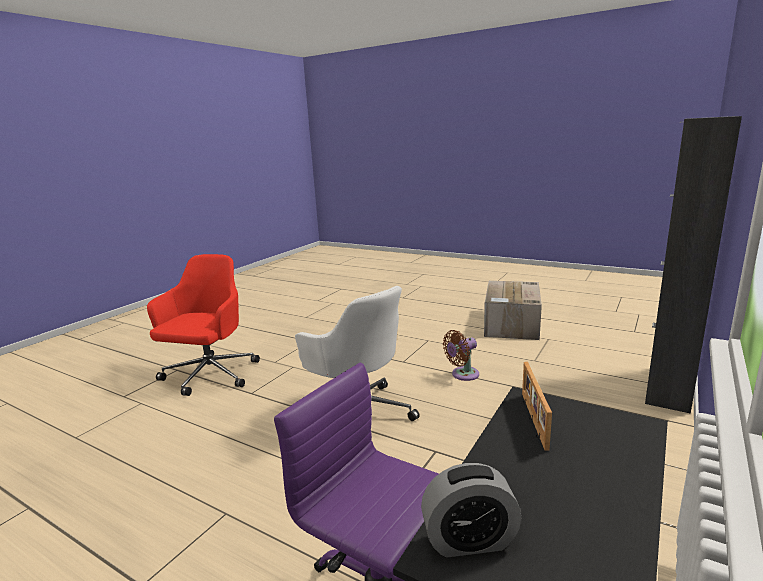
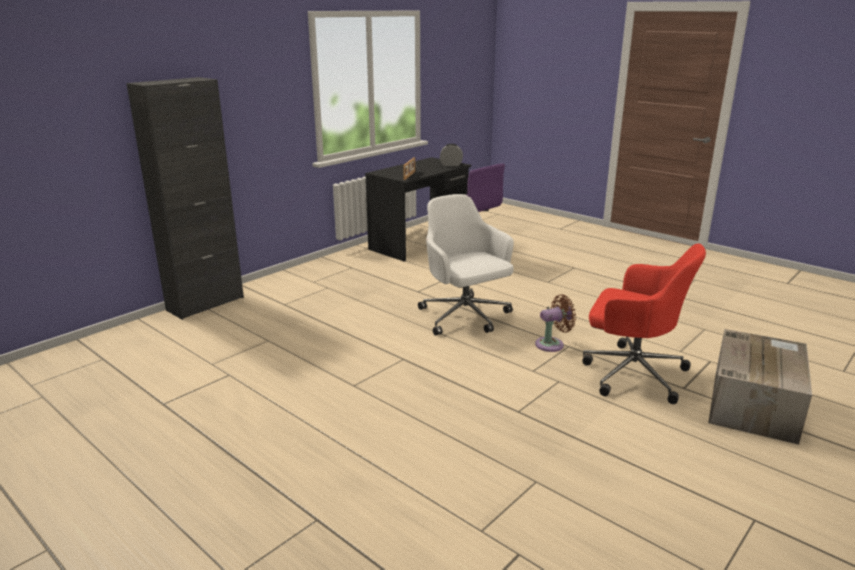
camera: 170 degrees left, 5 degrees up
(209, 376) = (631, 373): red office chair -> red office chair turned 90 degrees counterclockwise
(462, 375) = (353, 336): brown fan -> brown fan (552, 344)
(512, 325) = (218, 395): cardboard box -> cardboard box (753, 404)

